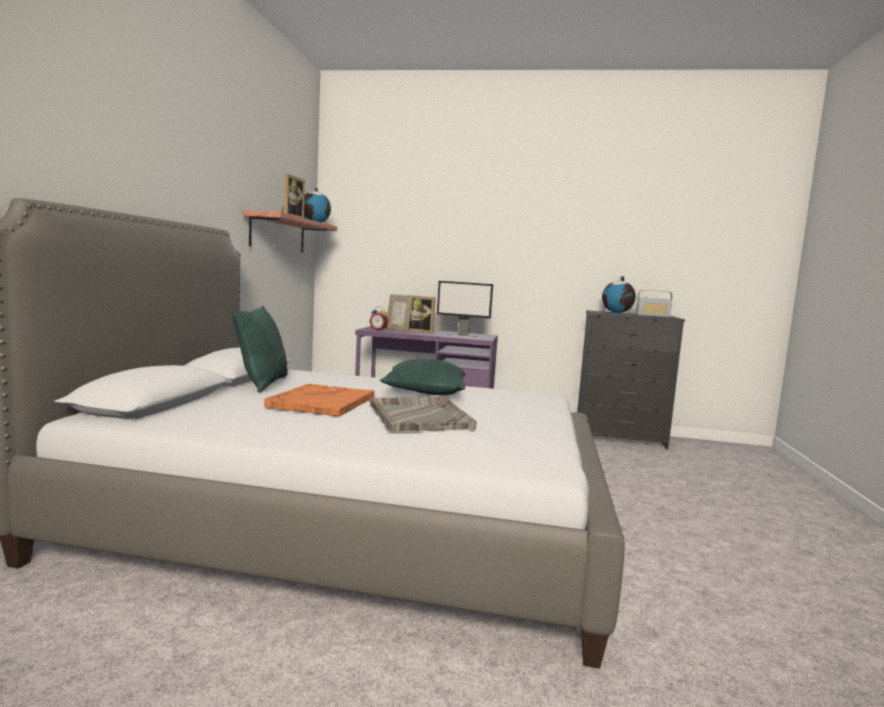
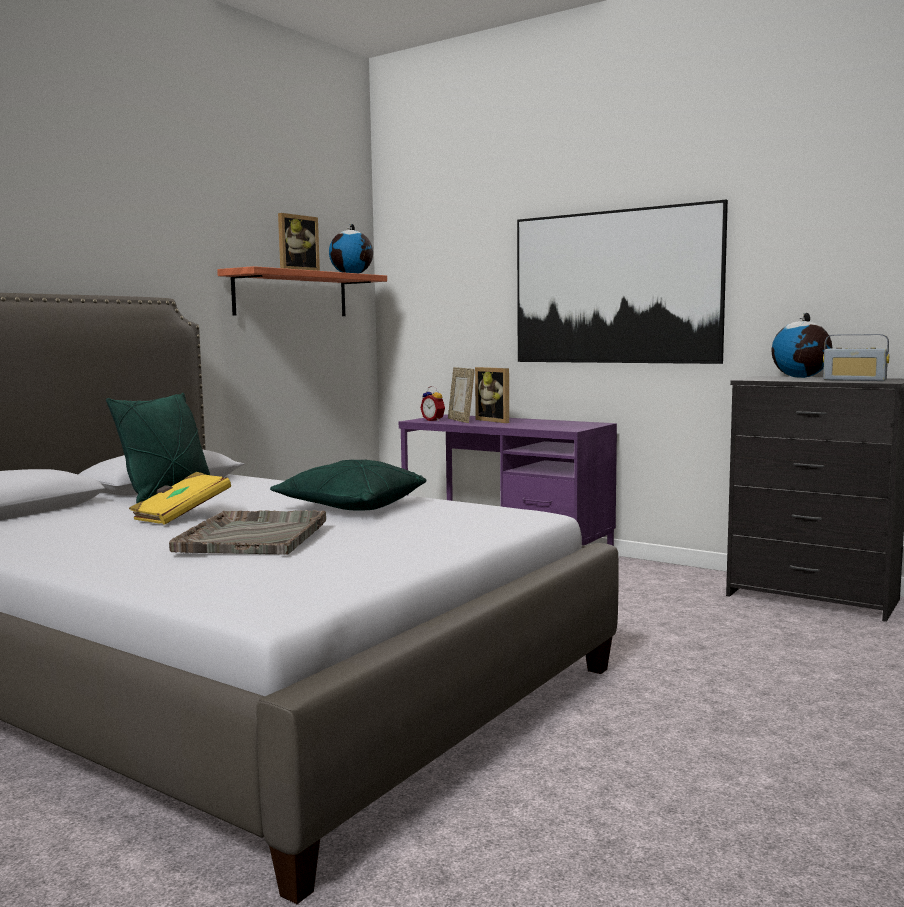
camera: 25 degrees right, 0 degrees up
(321, 402) = (181, 516): orange tray -> yellow book
(462, 336) = (546, 425): monitor -> none
(499, 250) = (615, 287): none -> picture

